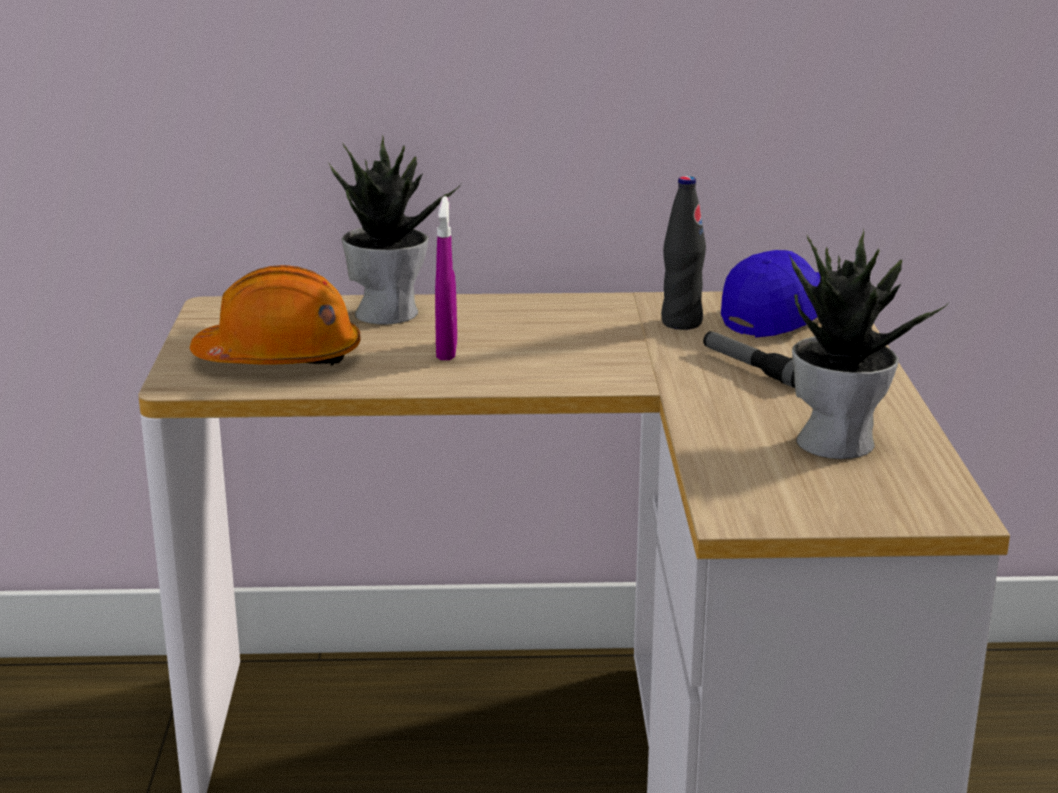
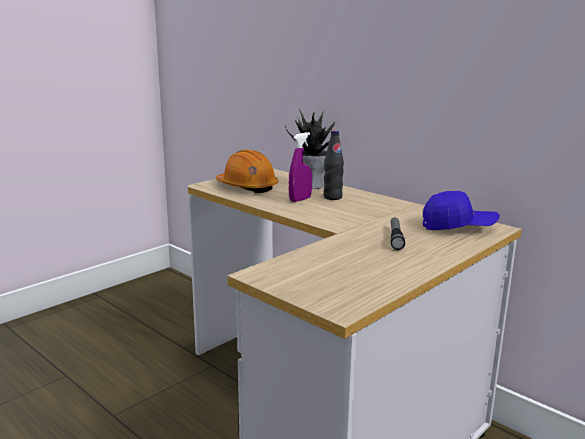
camera: 45 degrees right, 5 degrees down
(681, 323) = (408, 216): black bottle -> black bottle (332, 197)
(838, 442) = (362, 270): potted plant -> none

